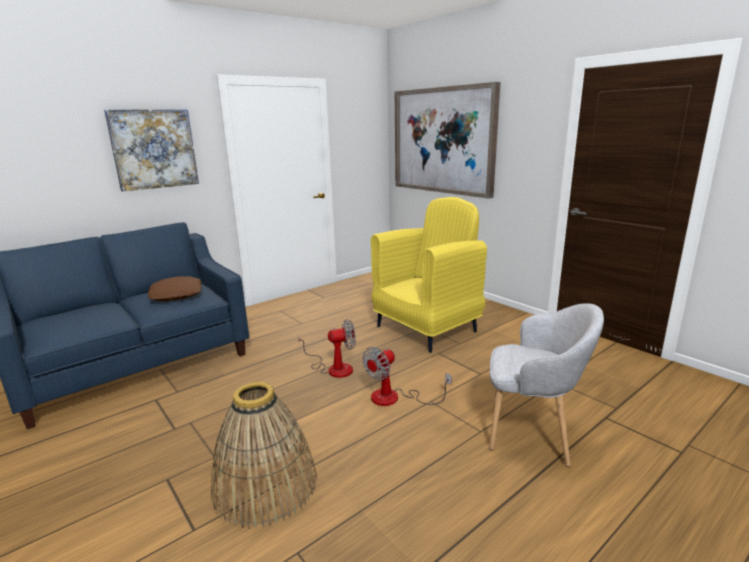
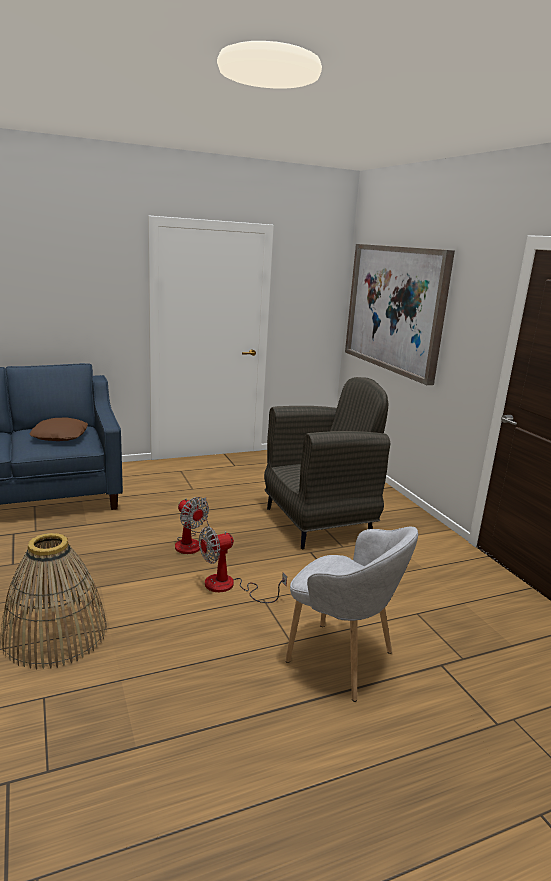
camera: 15 degrees right, 0 degrees up
(154, 149) = (73, 286): picture -> none
(333, 368) = (191, 542): fan -> fan turned 45 degrees clockwise
(427, 328) = (319, 522): yellow armchair -> grey armchair

